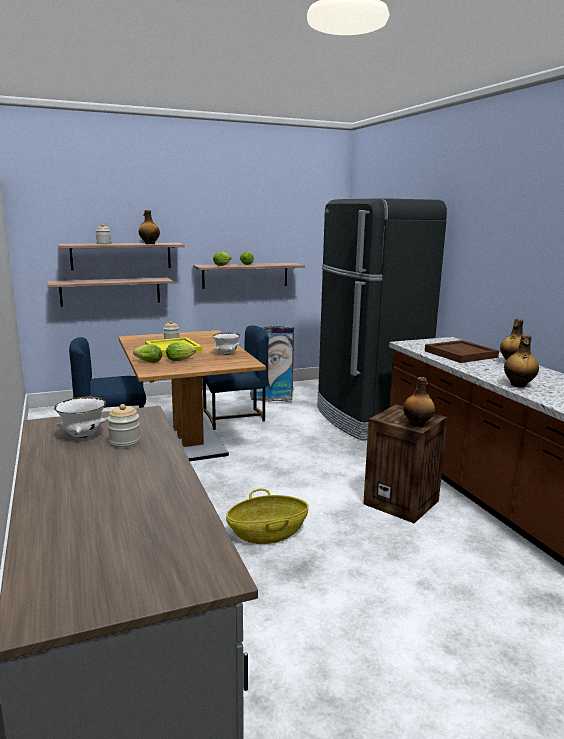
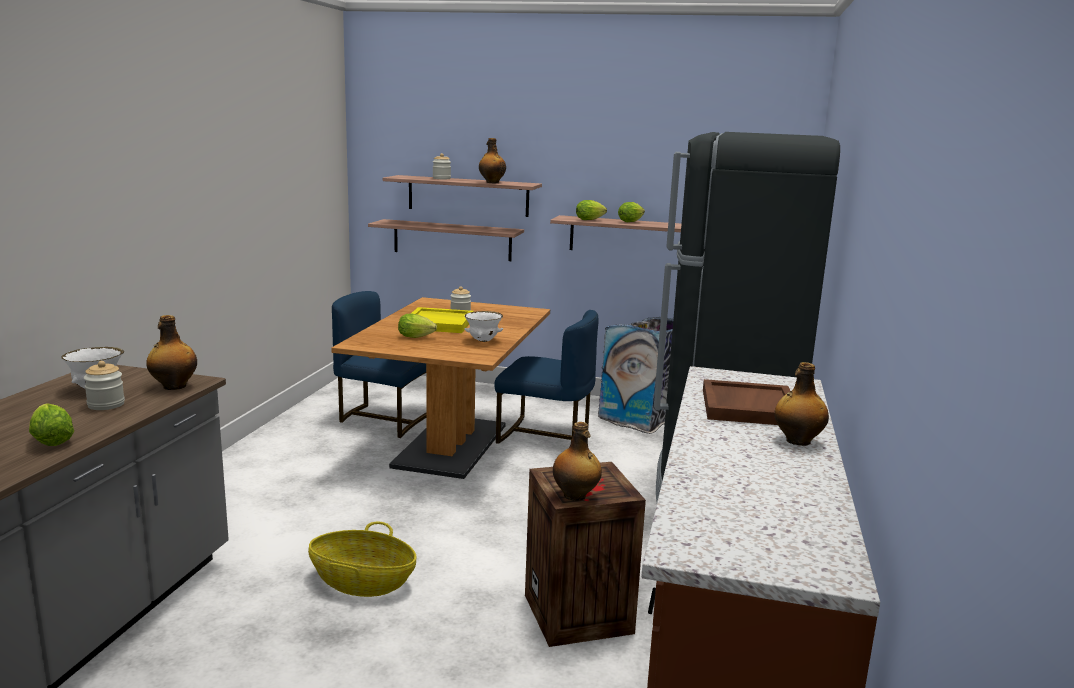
camera: 35 degrees right, 0 degrees up
(147, 362) = (378, 332): lettuce -> lettuce (51, 440)
(518, 385) = (701, 473): bottle -> bottle (173, 386)

